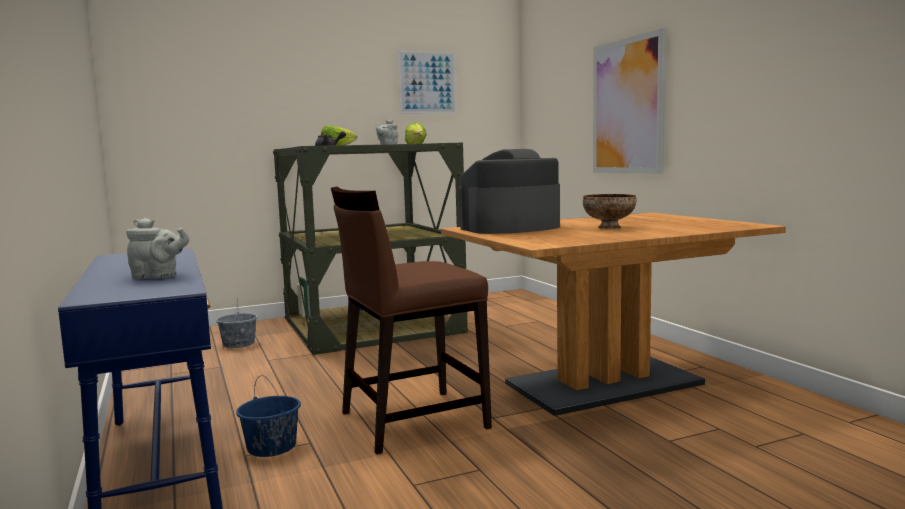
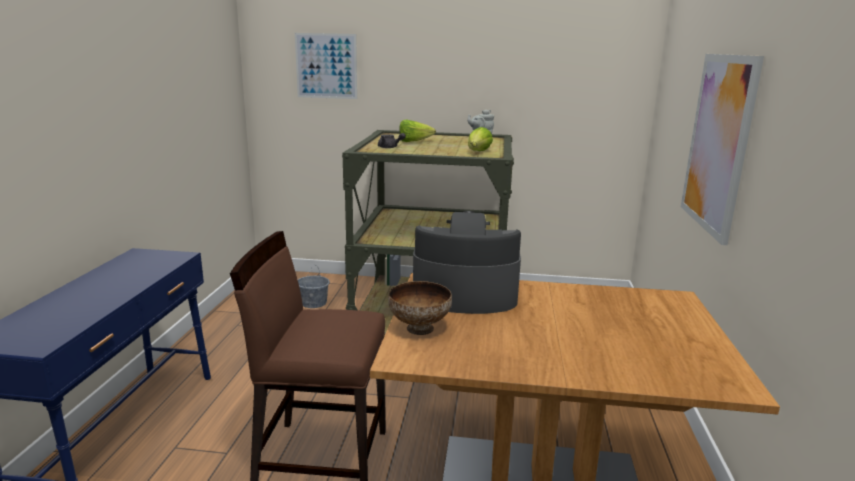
camera: 30 degrees right, 10 degrees up
(158, 277) = (77, 311): grey teapot -> none
(272, 447) = (199, 446): blue bucket -> none
(427, 82) = (542, 67): picture -> picture (326, 66)
(608, 227) = (556, 328): bowl -> bowl (419, 328)

